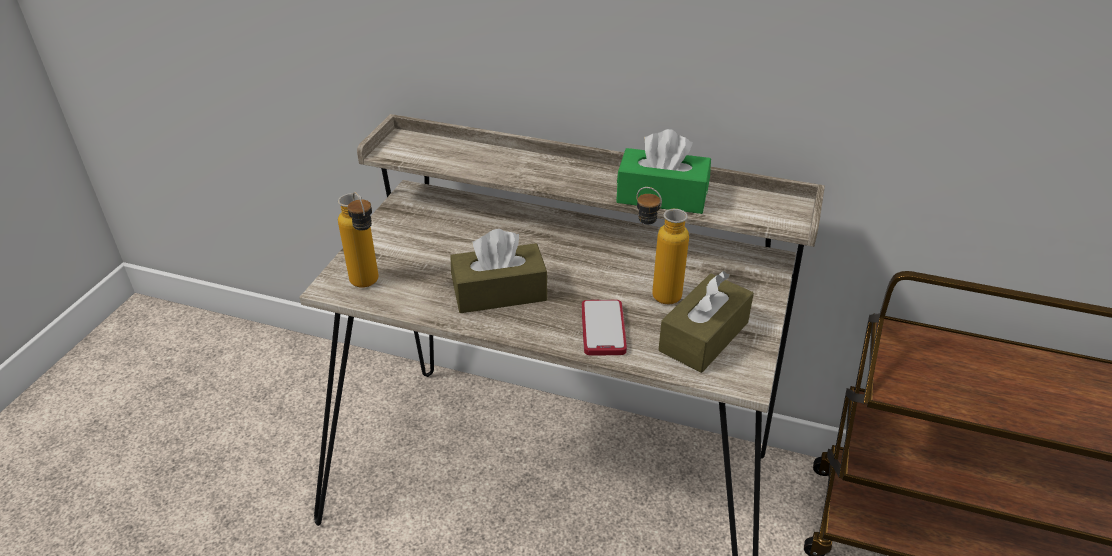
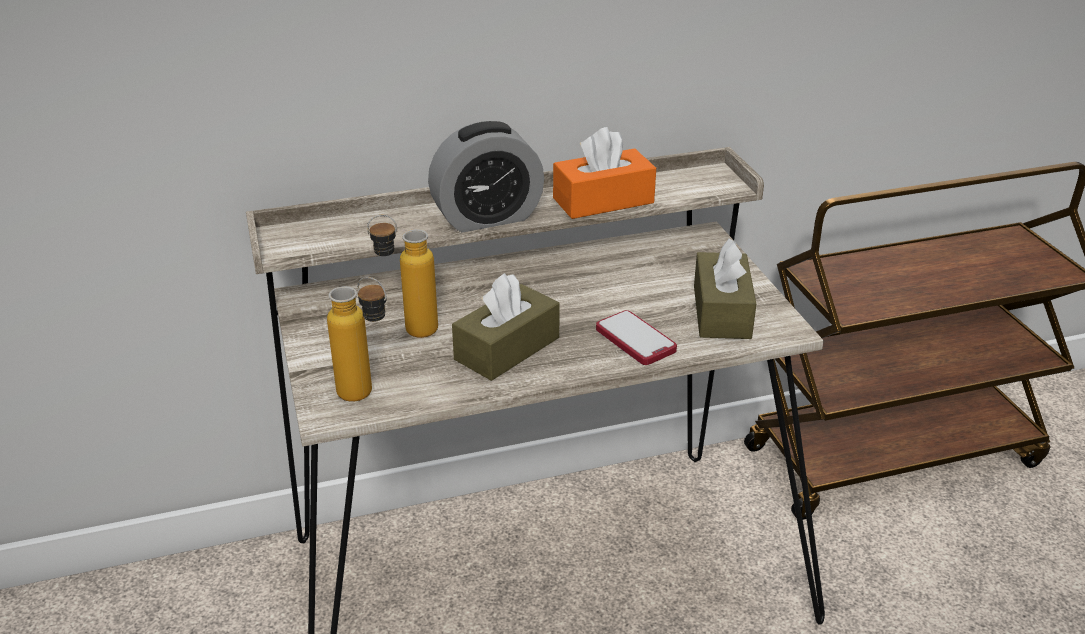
camera: 35 degrees left, 5 degrees down
(554, 178) = (487, 218): none -> alarm clock
(655, 292) = (643, 294): bottle -> bottle (408, 331)
(662, 196) = (603, 200): green tissue box -> orange tissue box

